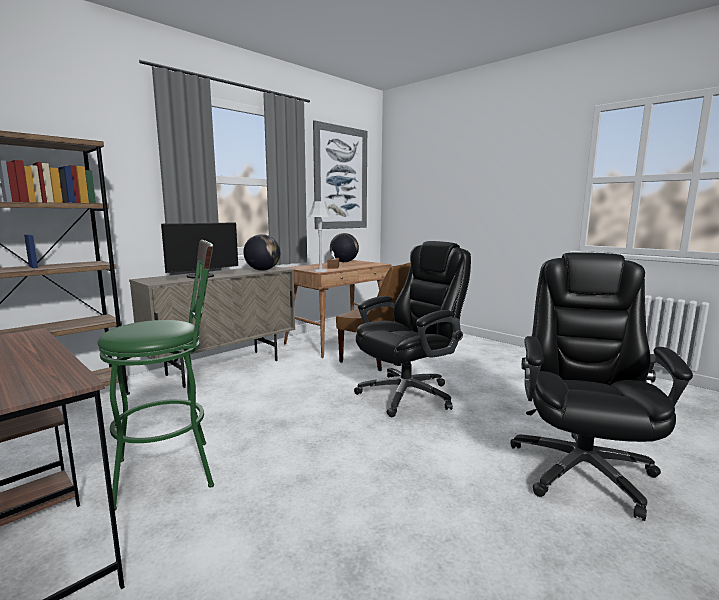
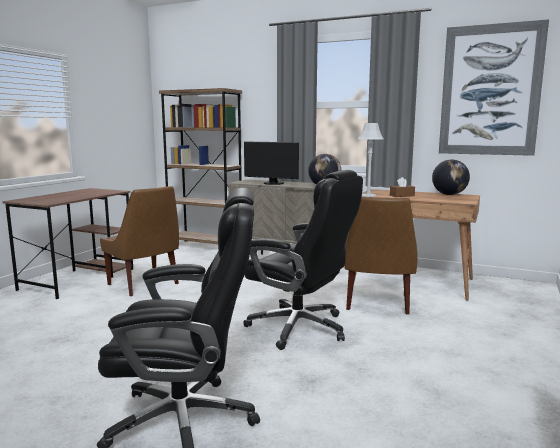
camera: 70 degrees right, 0 degrees up
(175, 470) = (144, 285): green stool -> brown chair

